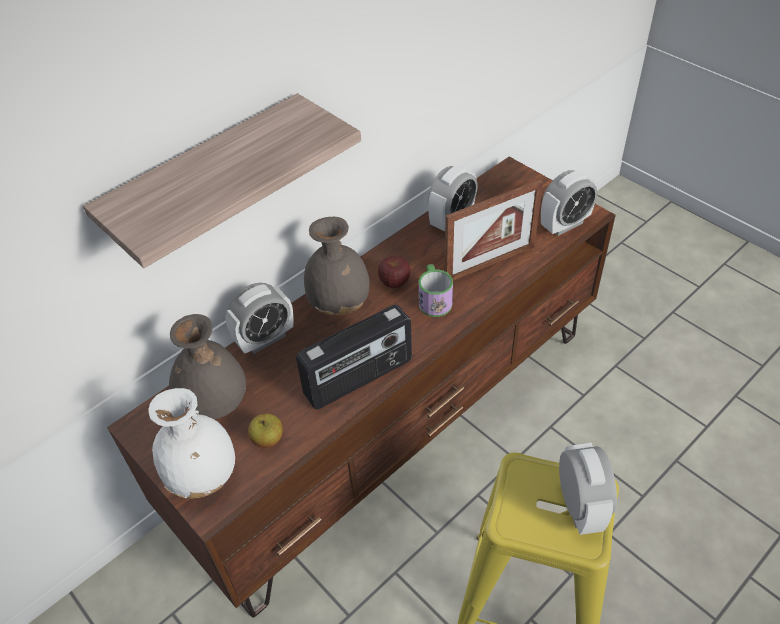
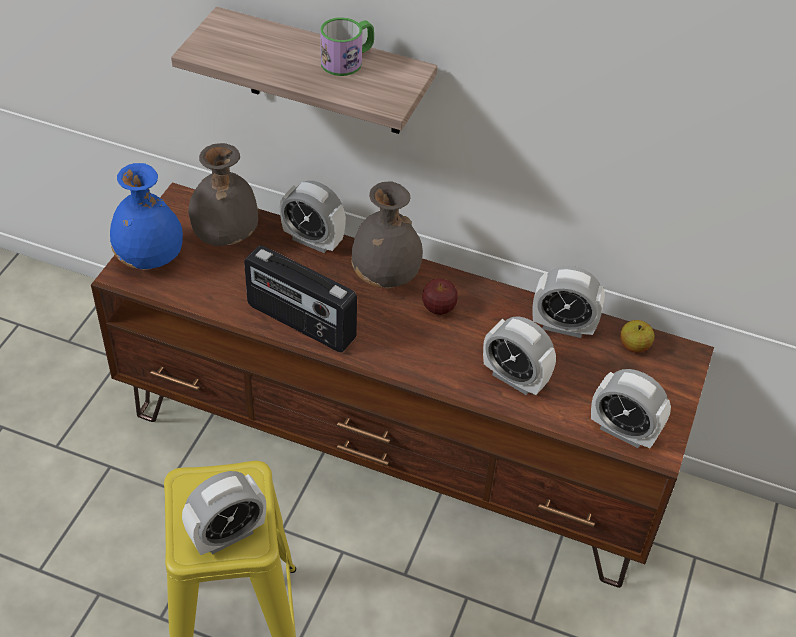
camera: 60 degrees right, 0 degrees up
(204, 475) = (150, 259): white vase -> blue vase
(268, 439) = (204, 285): apple -> apple (634, 346)
(434, 299) = (433, 347): mug -> mug (348, 61)
(490, 263) = (514, 378): picture frame -> alarm clock

